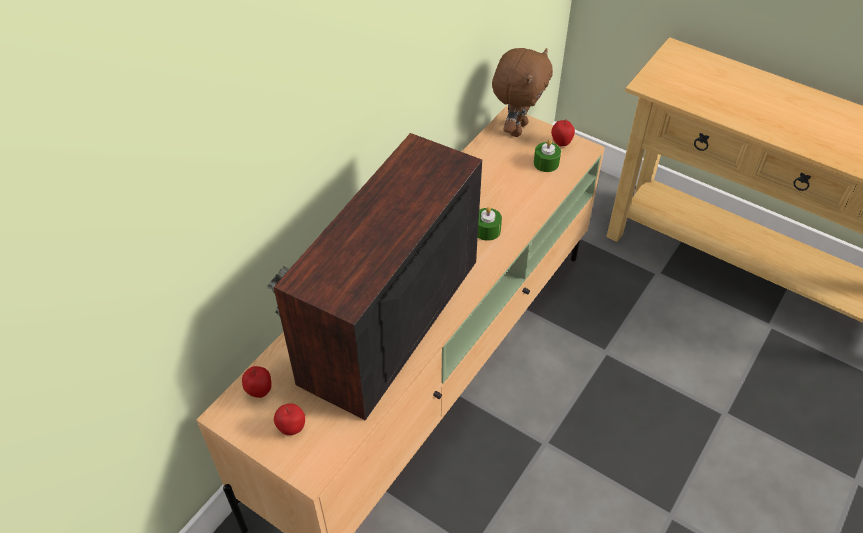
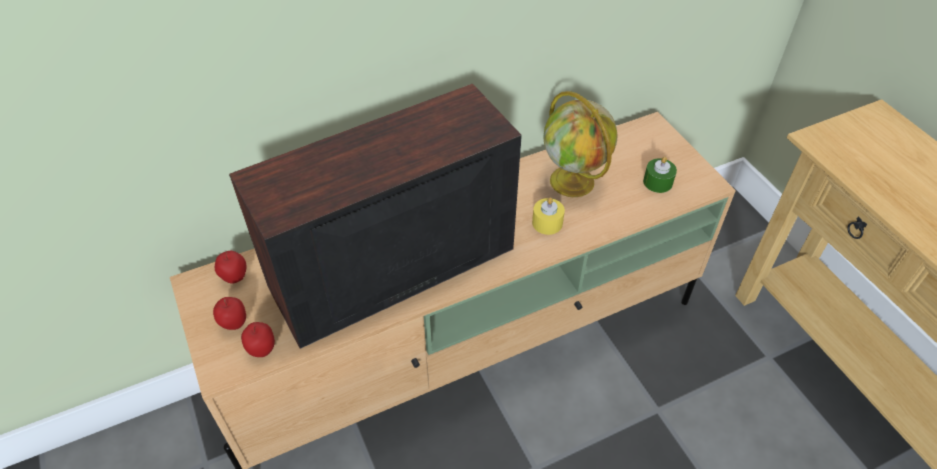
camera: 30 degrees right, 0 degrees up
(483, 189) = (573, 182): none -> globe
(487, 230) = (547, 223): green candle -> yellow candle
(516, 128) = (652, 137): brown plush toy -> none
(561, 143) = (688, 169): apple -> apple (262, 350)

